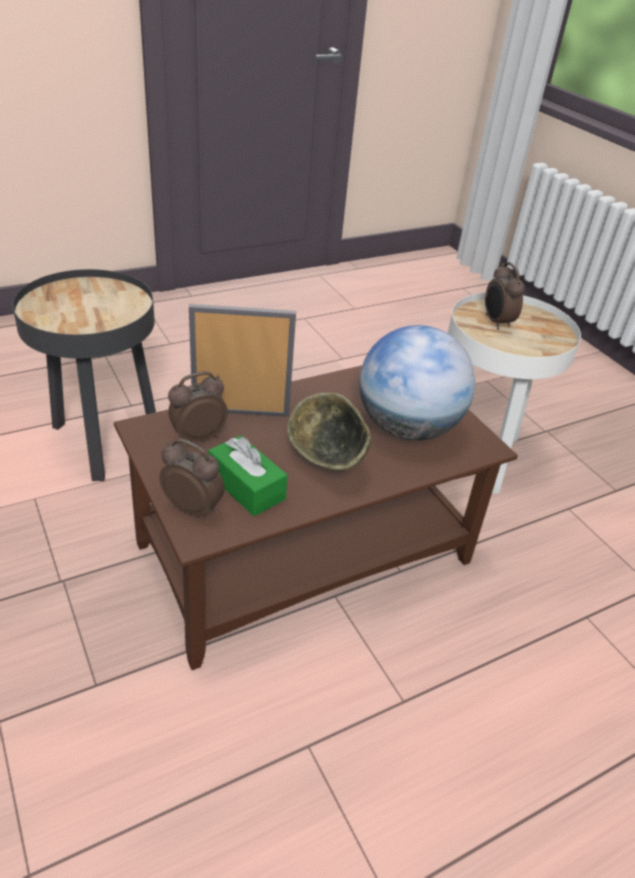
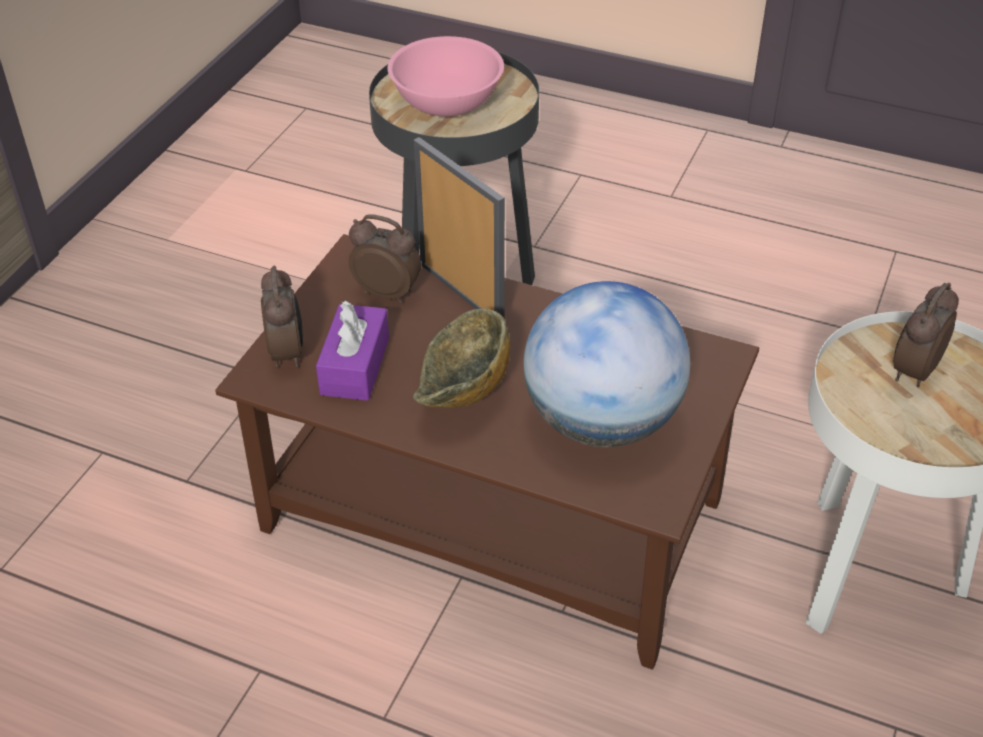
camera: 55 degrees right, 5 degrees up
(83, 311) = (446, 102): none -> pink bowl
(246, 487) = (355, 366): green tissue box -> purple tissue box

